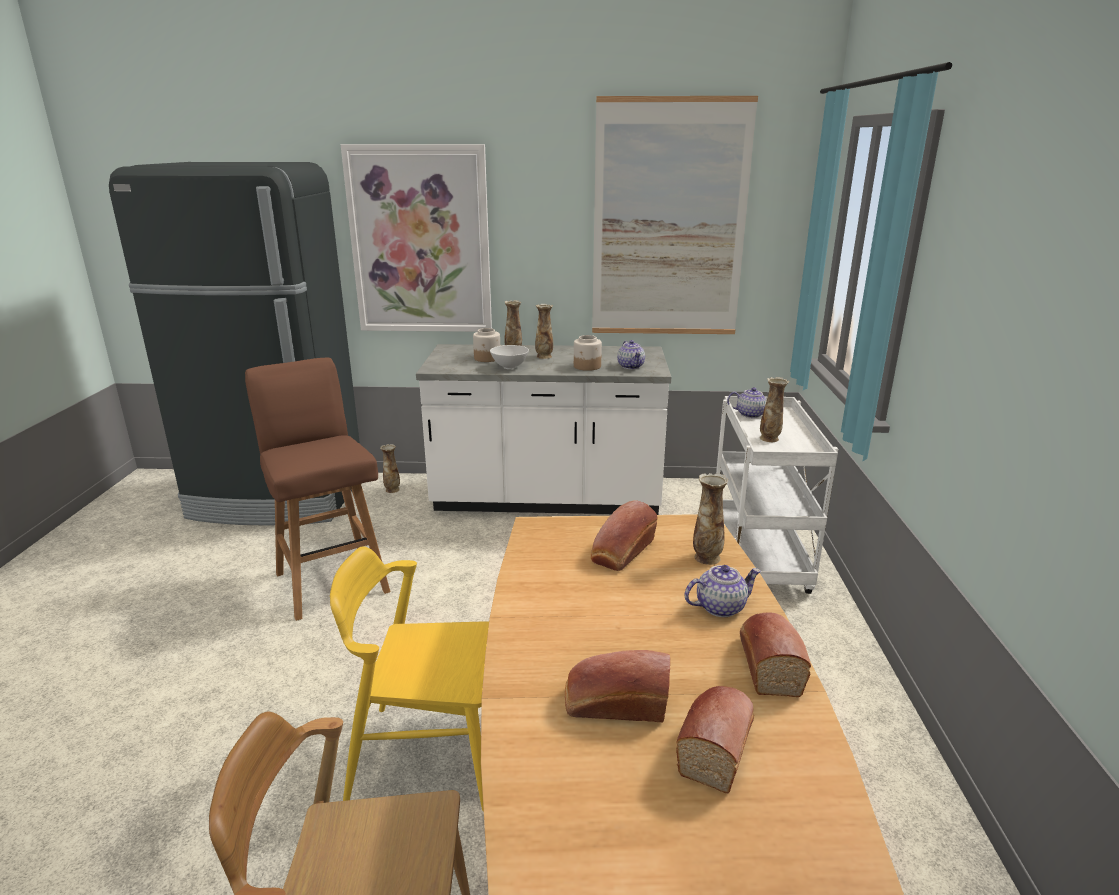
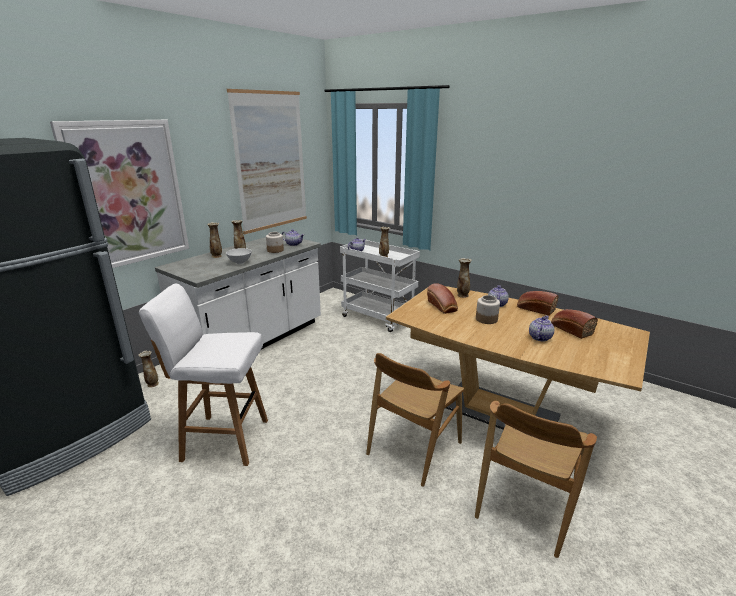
camera: 55 degrees left, 0 degrees up
(331, 581) = (223, 439): brown stool -> white stool
(429, 755) = (413, 448): yellow chair -> brown chair
(487, 358) = (213, 263): jar -> jar (486, 319)
(614, 704) = (539, 337): bread -> teapot

